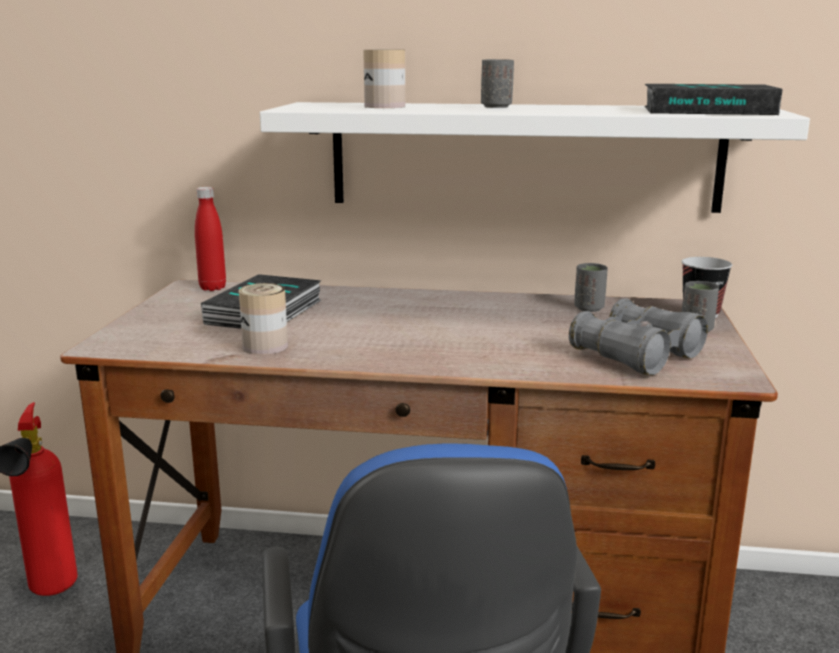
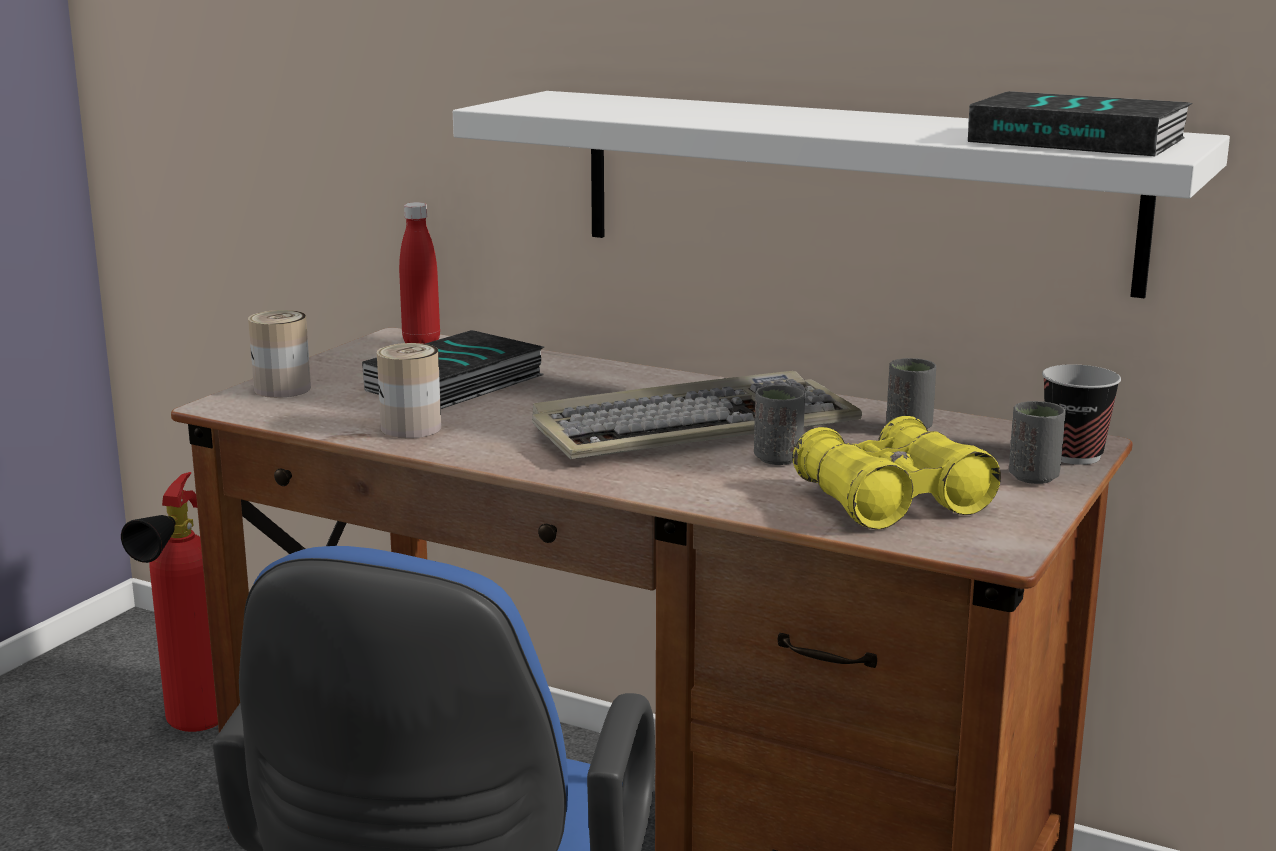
camera: 20 degrees right, 0 degrees up
(384, 106) = (632, 107): can -> can (282, 389)
(459, 323) = (694, 427): none -> keyboard
(496, 107) = (785, 115): grey cup -> grey cup (778, 459)
(636, 355) = (892, 500): grey binoculars -> yellow binoculars

